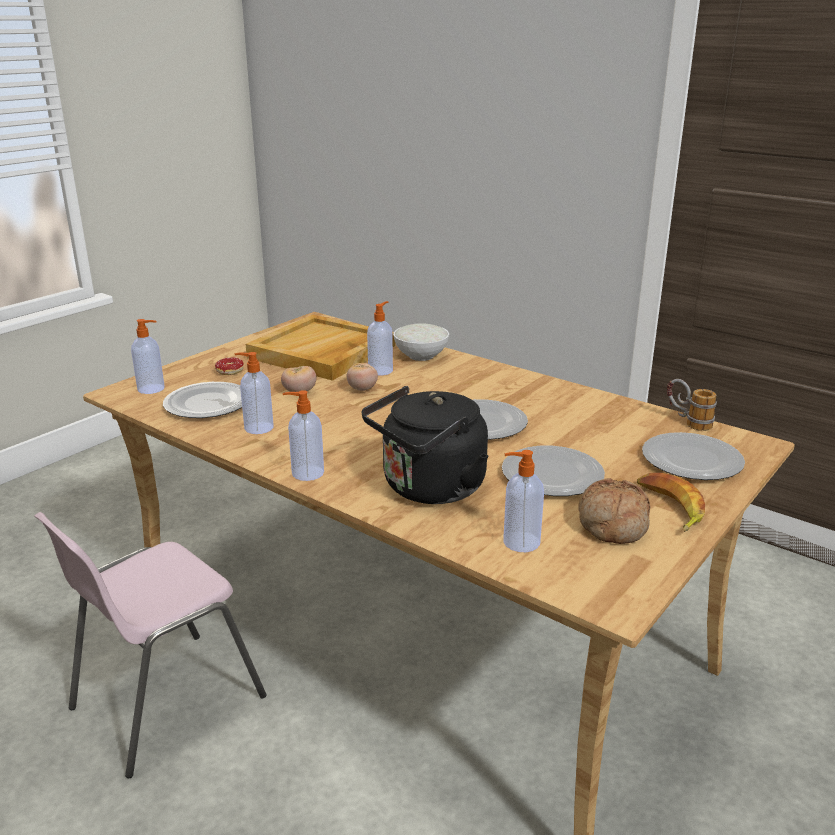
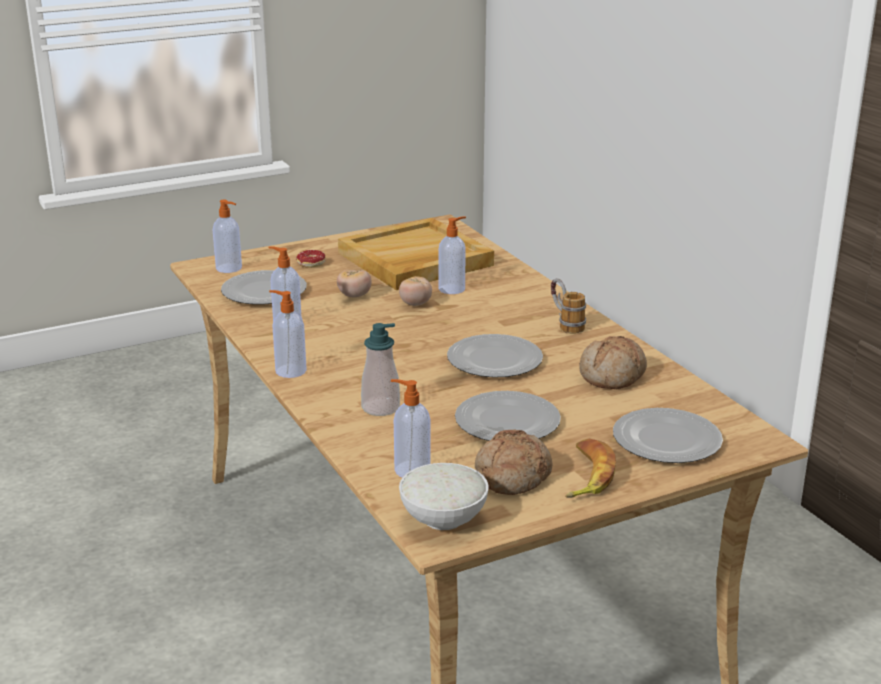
camera: 25 degrees right, 0 degrees up
(164, 702) = (177, 568): pink chair -> none
(422, 356) = (509, 281): white bowl -> white bowl (445, 519)
(429, 489) = (380, 408): black kettle -> soap dispenser
(590, 416) = (613, 376): none -> bread
(687, 422) = (712, 403): mug -> mug (565, 324)

